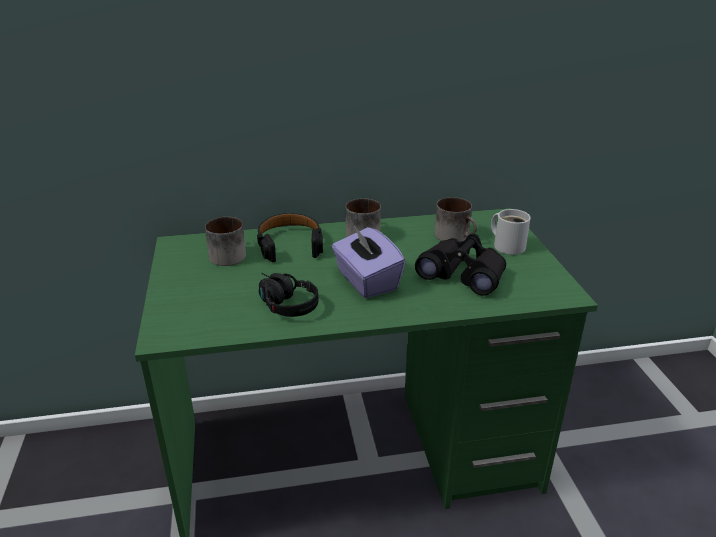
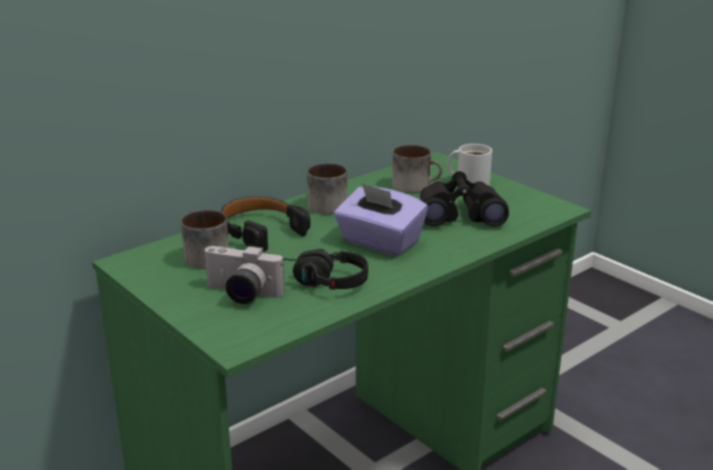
camera: 30 degrees left, 5 degrees down
(214, 294) = (240, 295): none -> camera

